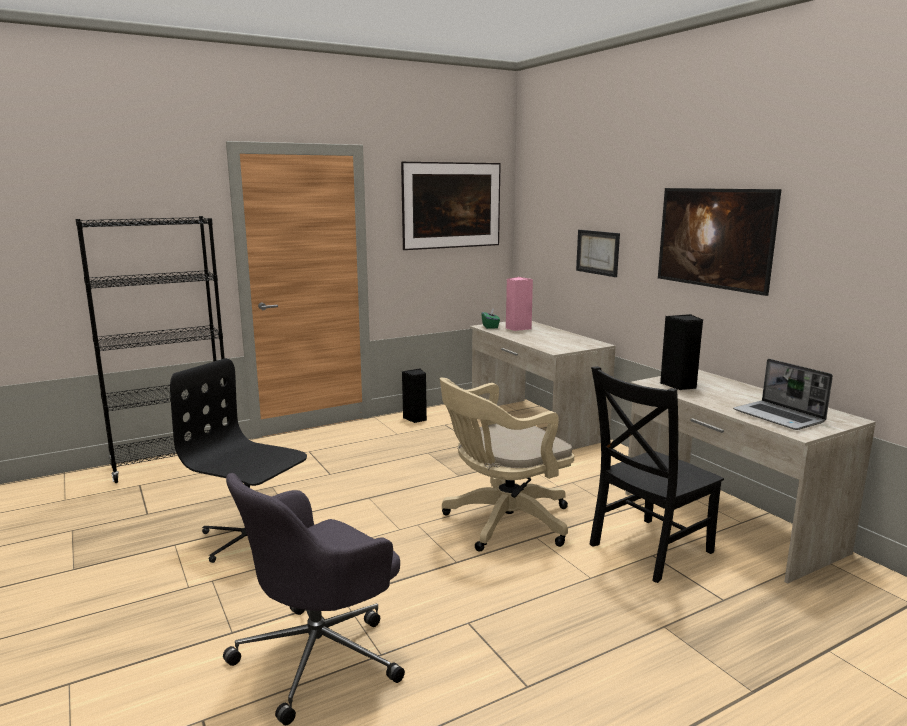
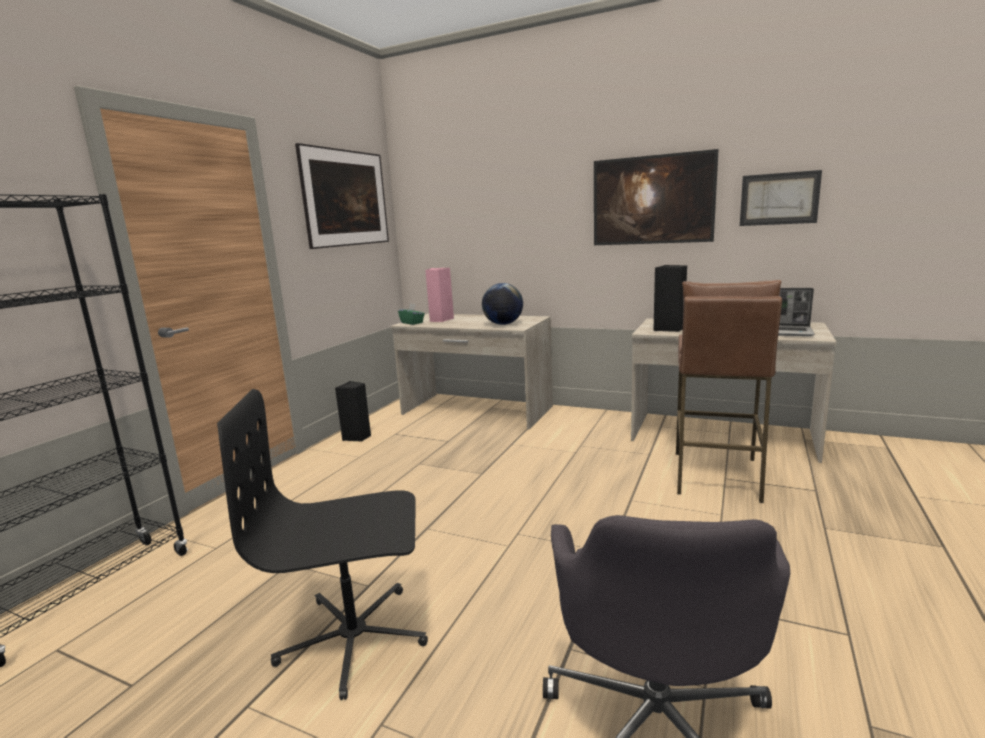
camera: 35 degrees left, 0 degrees up
(502, 523) = (586, 499): beige office chair -> none
(553, 344) = (503, 324): none -> globe
(597, 252) = (515, 232): picture -> picture (779, 199)
(647, 550) = (715, 475): black chair -> brown stool

